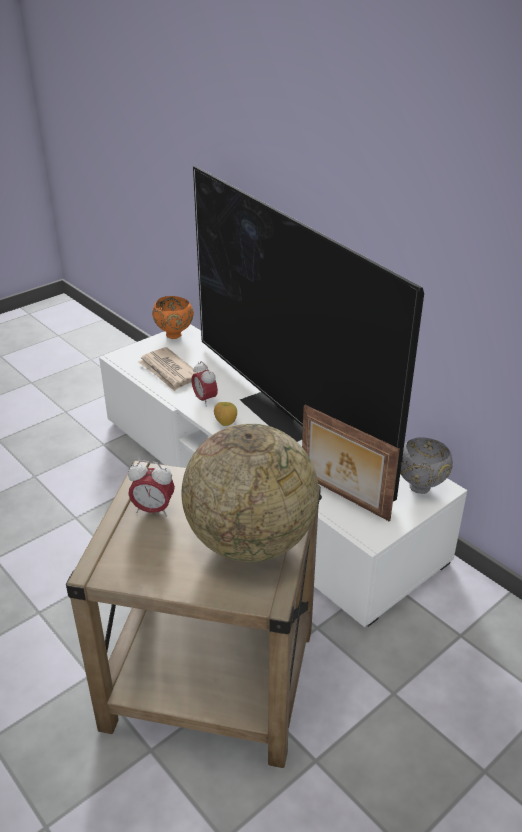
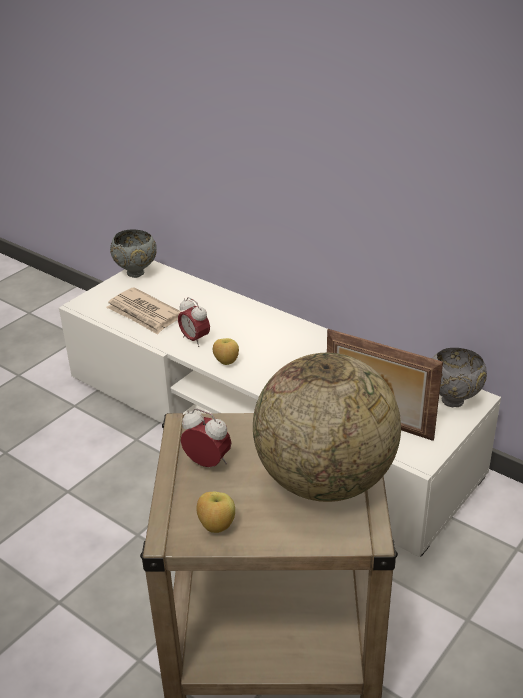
camera: 10 degrees left, 0 degrees up
(139, 567) = (216, 526): none -> apple
(153, 510) = (208, 463): alarm clock -> alarm clock turned 150 degrees counterclockwise
(175, 335) = (137, 273): orange bowl -> grey bowl
(286, 414) = (288, 343): television -> none

